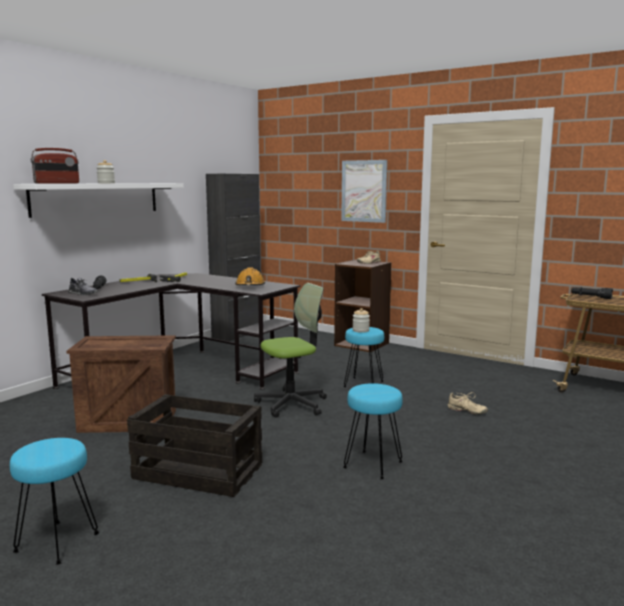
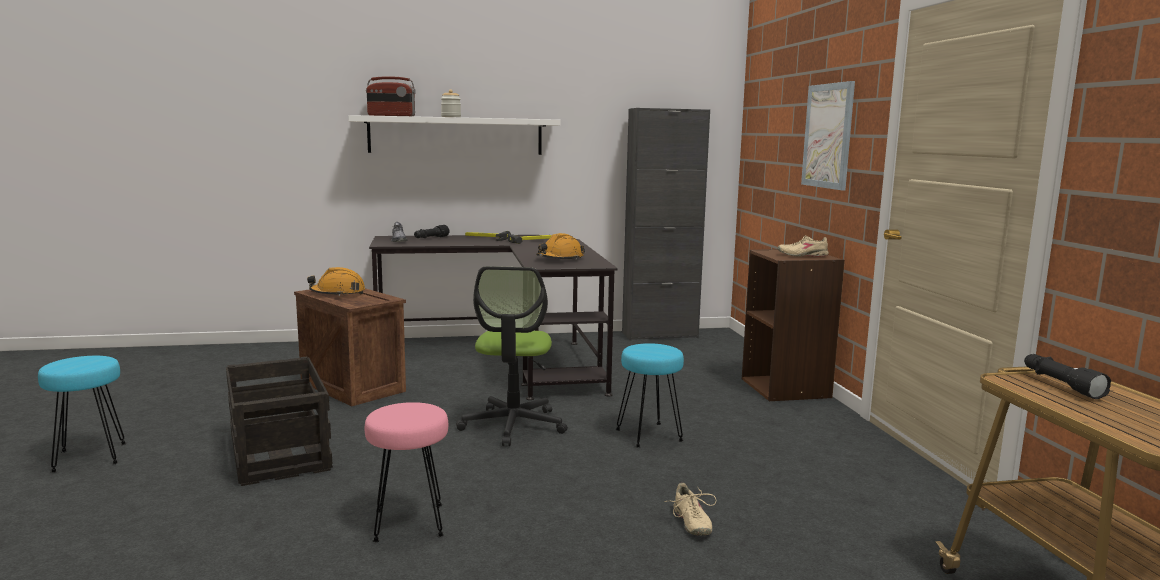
camera: 45 degrees right, 0 degrees up
(110, 343) = (338, 293): none -> orange hard hat
(292, 404) = (513, 425): office chair -> office chair turned 75 degrees clockwise
(361, 330) = (643, 349): jar -> none
(373, 464) = (410, 523): turquoise stool -> pink stool

